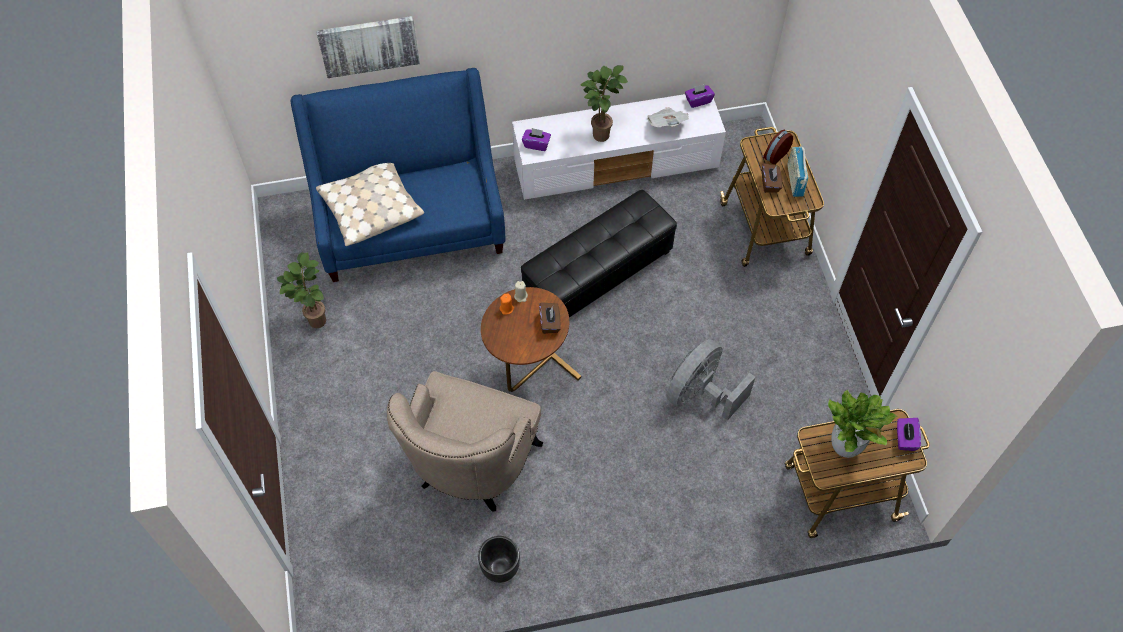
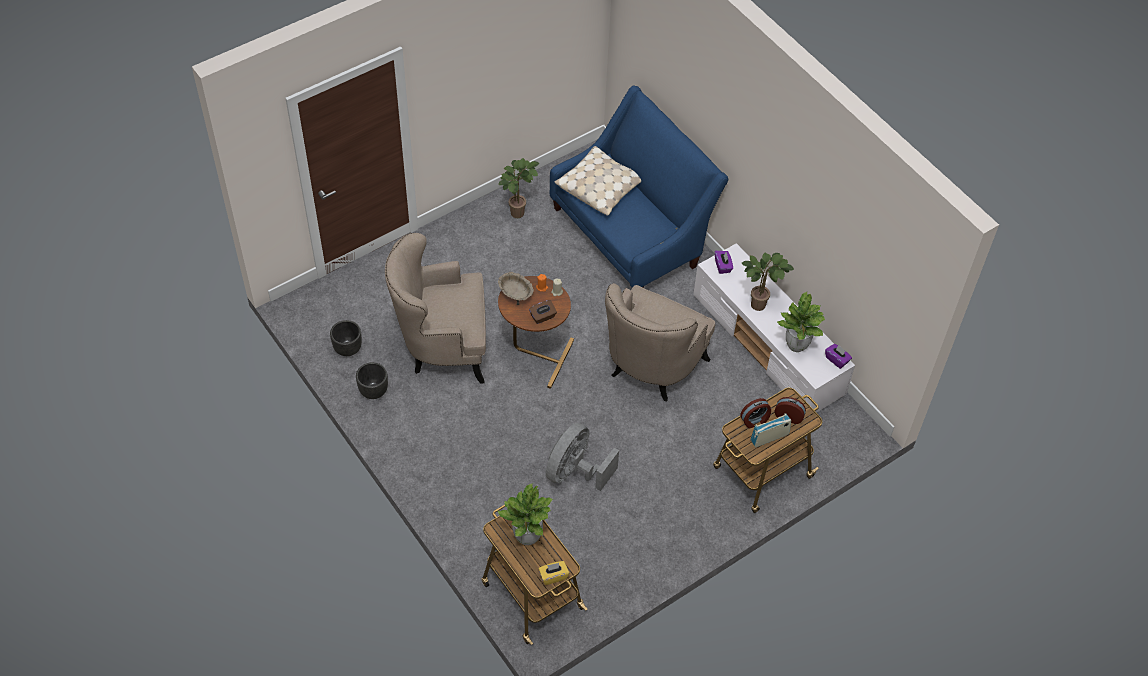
camera: 65 degrees right, 5 degrees down
(369, 45) = (682, 96): picture -> none
(422, 578) = (347, 349): none -> black planter
(504, 339) = (515, 294): none -> beige bowl
(598, 274) = (651, 369): black ottoman -> beige armchair
(666, 125) = (796, 345): newspaper -> potted plant
(700, 394) = (575, 472): grey fan -> grey fan turned 75 degrees counterclockwise
(770, 184) = (755, 420): brown tissue box -> alarm clock
(905, 439) = (553, 576): purple tissue box -> yellow tissue box

